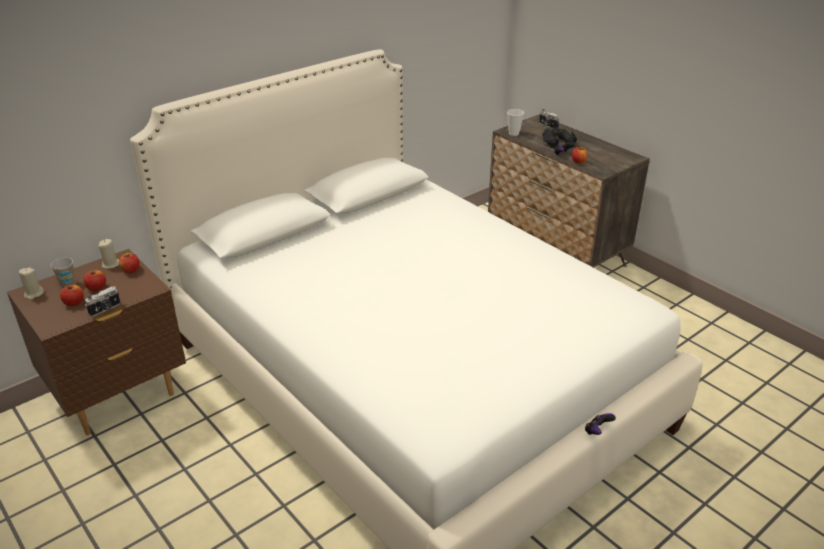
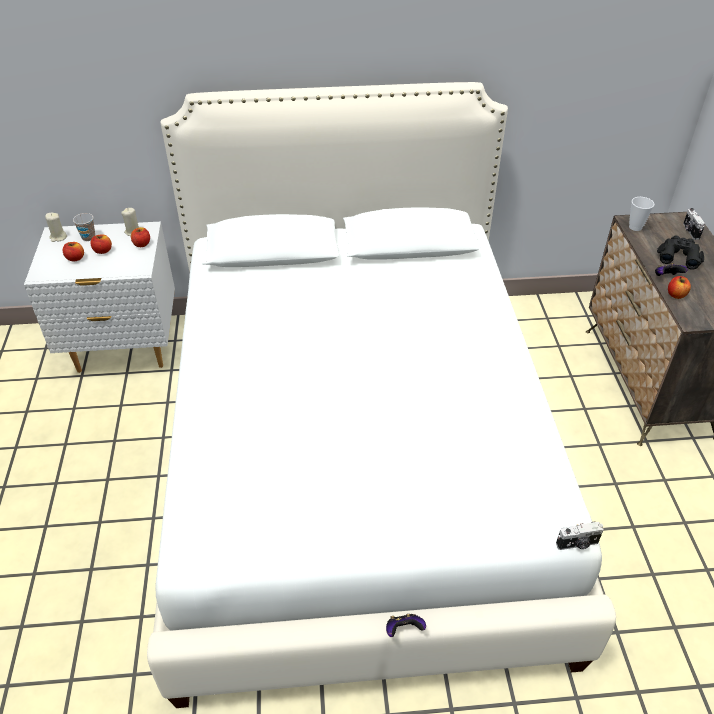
camera: 35 degrees right, 10 degrees up
(105, 309) = (89, 275): camera -> camera (577, 544)
(119, 397) = (124, 349): brown nightstand -> white nightstand

